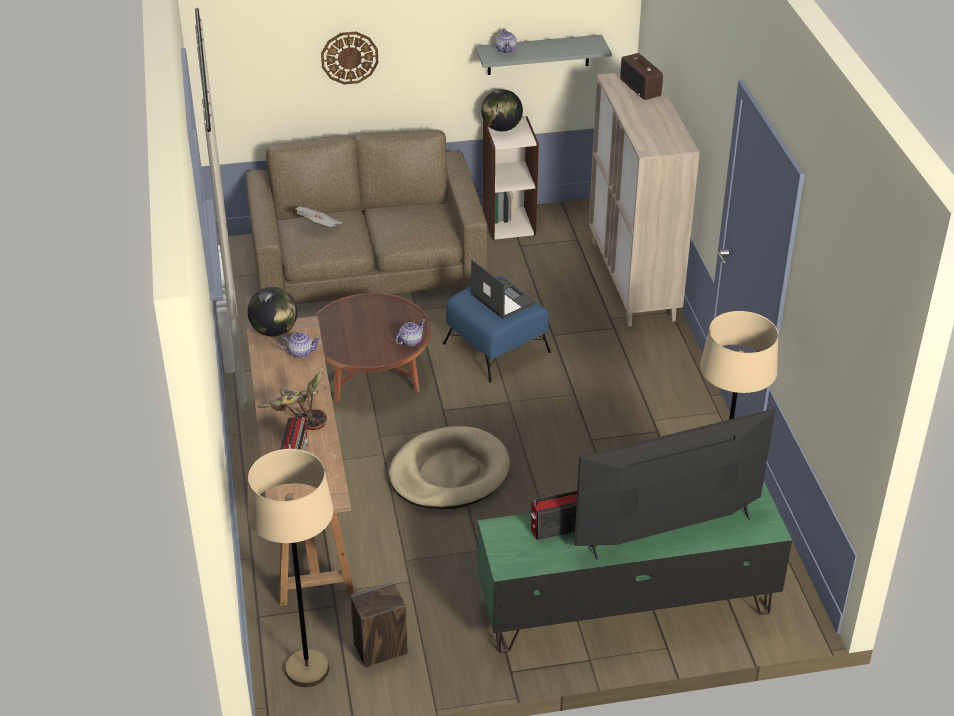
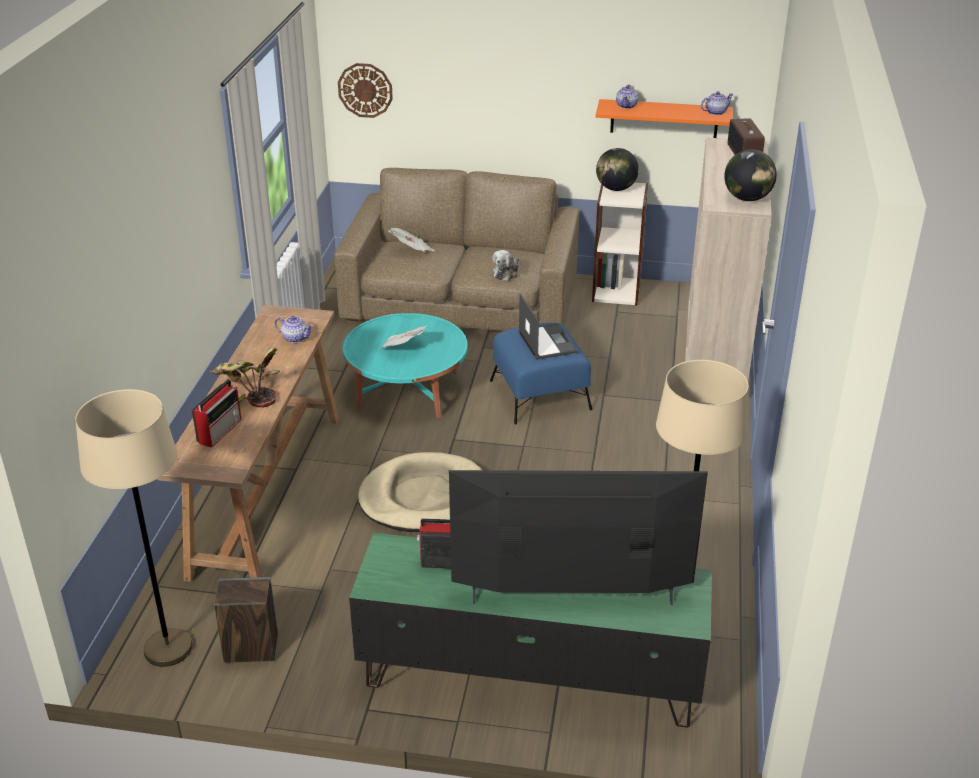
camera: 20 degrees right, 5 degrees down
(274, 331) = (285, 316): globe -> globe (747, 198)
(349, 57) = (473, 92): wall clock -> wall clock (365, 90)
(370, 333) = (403, 348): none -> newspaper
(372, 371) = (407, 391): brown coffee table -> turquoise coffee table
(410, 341) = (436, 362): teapot -> teapot (715, 112)
(425, 233) = (506, 273): none -> plush toy
(538, 55) = (664, 119): grey shelf -> orange shelf

